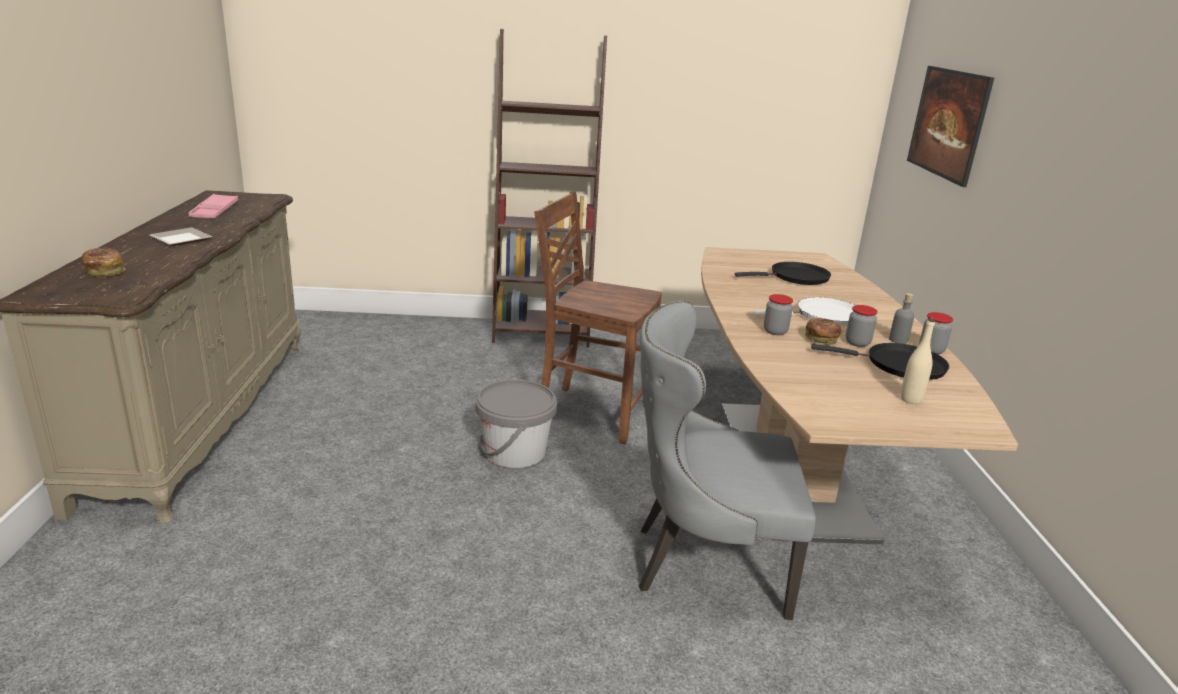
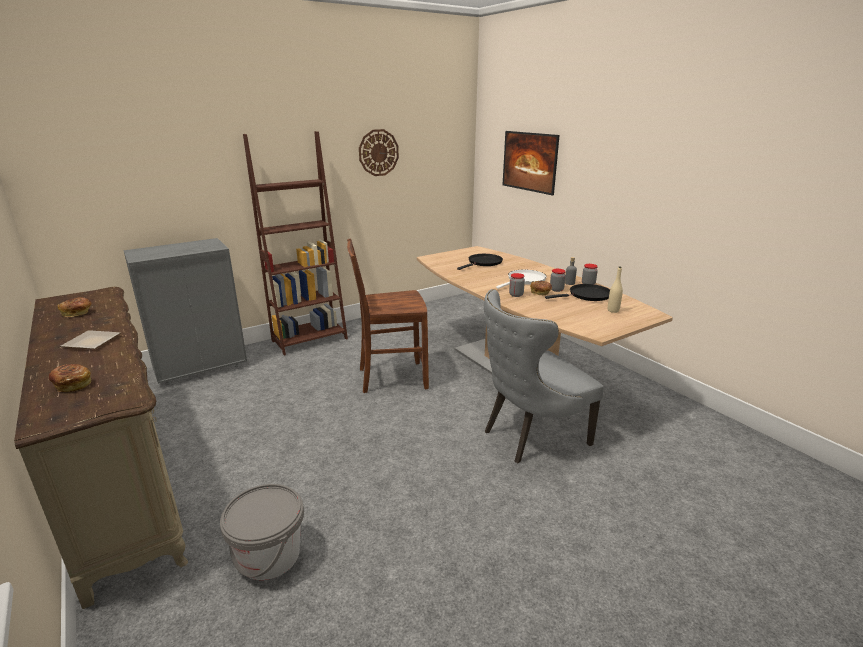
camera: 30 degrees left, 0 degrees up
(214, 211) = (77, 313): pink tray -> bread
(392, 328) = (202, 368): none -> grey cabinet
(514, 452) = (372, 417): grey bucket -> grey bucket (269, 555)
(705, 79) = (378, 152): none -> wall clock

